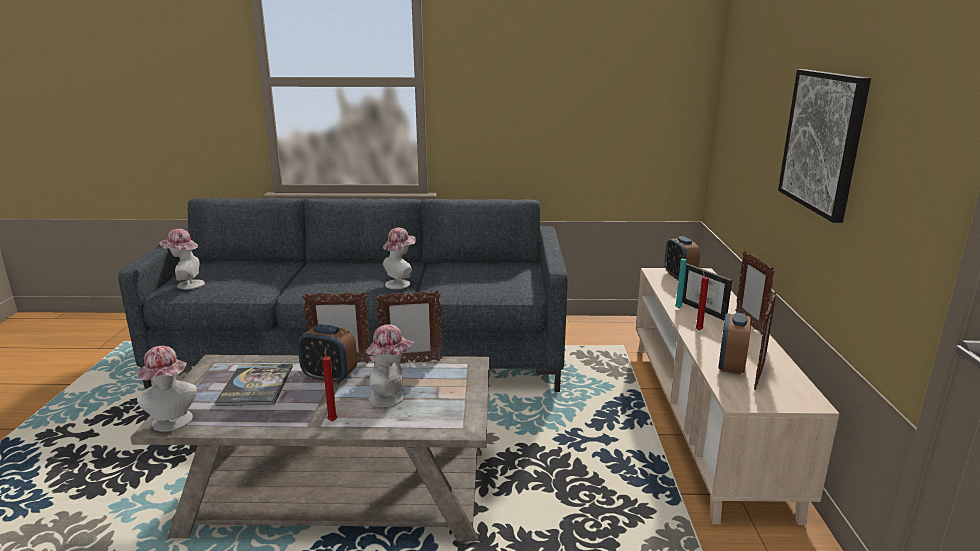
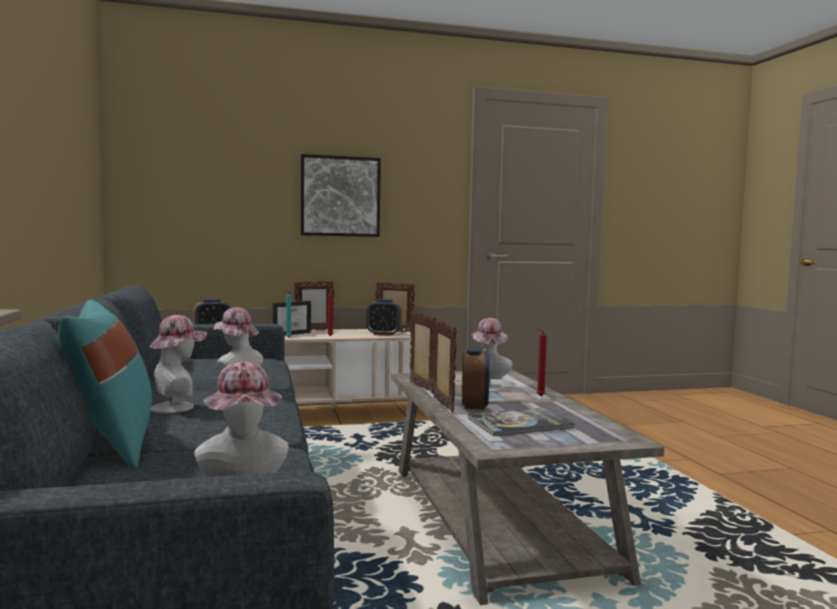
camera: 105 degrees left, 15 degrees down
(173, 423) = (621, 437): hat -> hat (178, 406)
(297, 264) = (110, 447): none -> turquoise pillow

